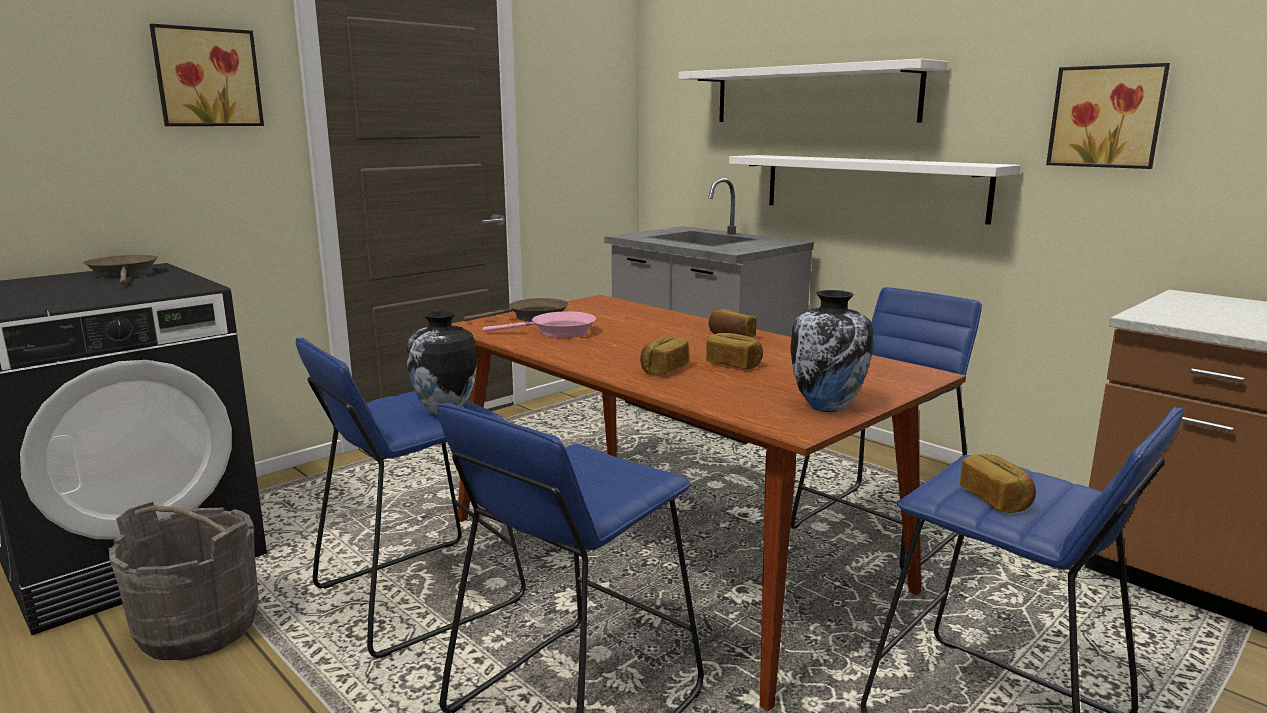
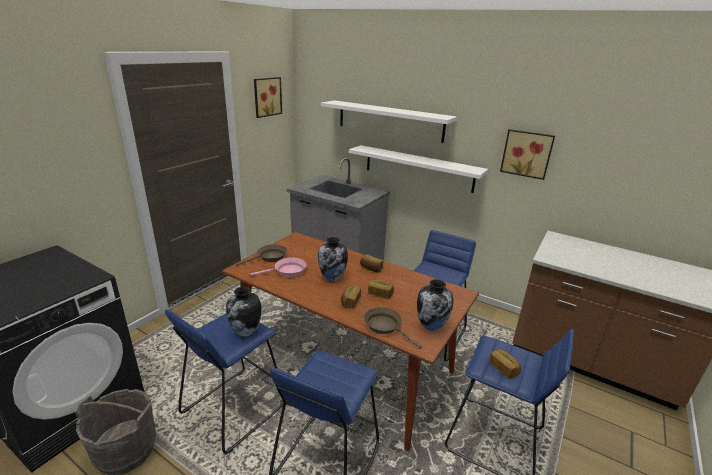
camera: 15 degrees left, 10 degrees up
(124, 274) = (38, 263): brown frying pan -> brown frying pan (385, 326)
(207, 77) = (66, 137): picture -> picture (266, 97)
(643, 343) = (332, 278): none -> vase

